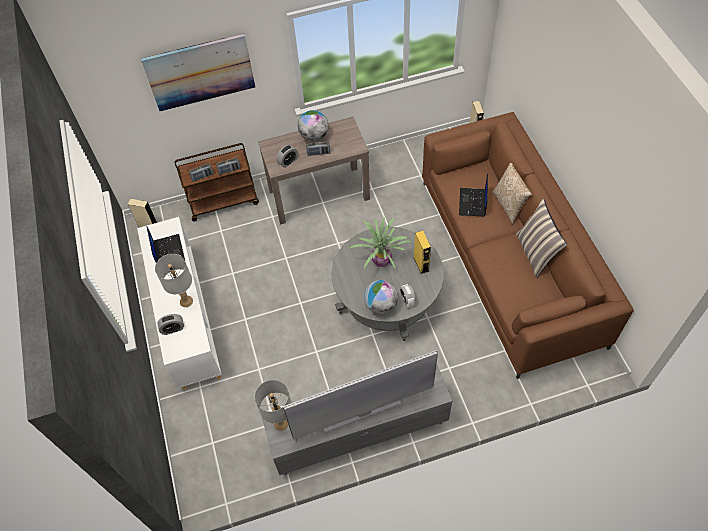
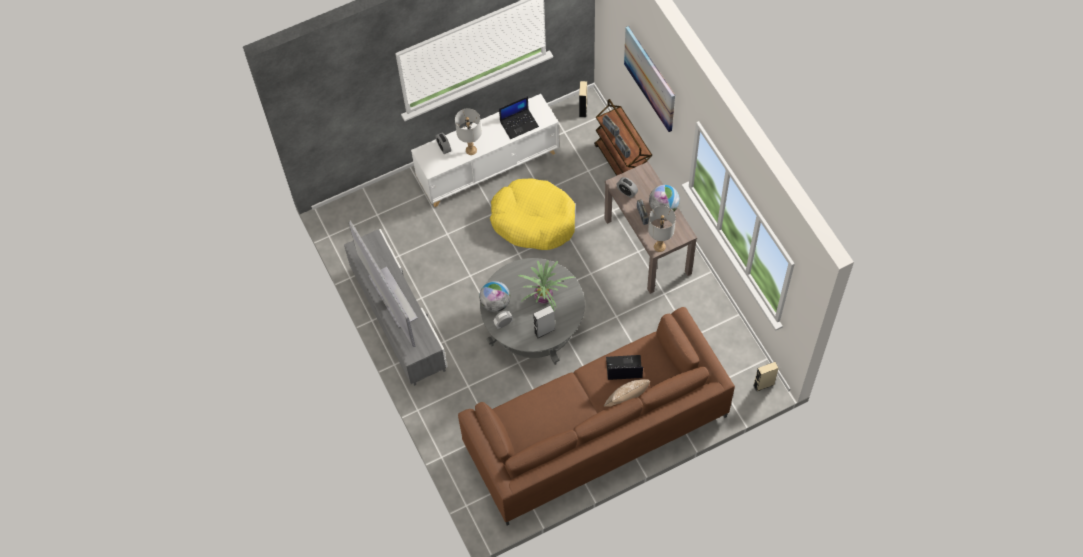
camera: 80 degrees right, 5 degrees up
(264, 284) = (533, 220): none -> yellow dog bed
(281, 423) = (372, 244): grey table lamp -> grey table lamp (660, 246)
(421, 264) = (544, 330): yellow speaker -> grey speaker
(535, 253) = (571, 428): pillow -> none

